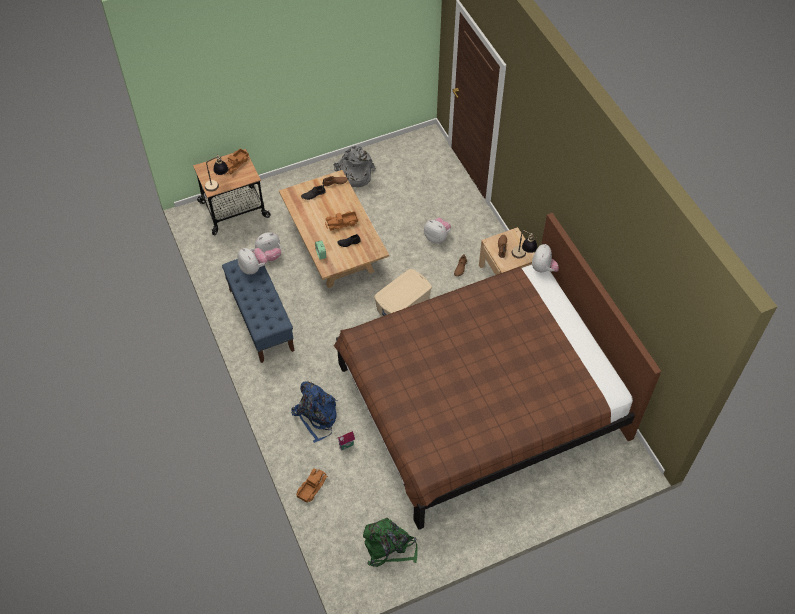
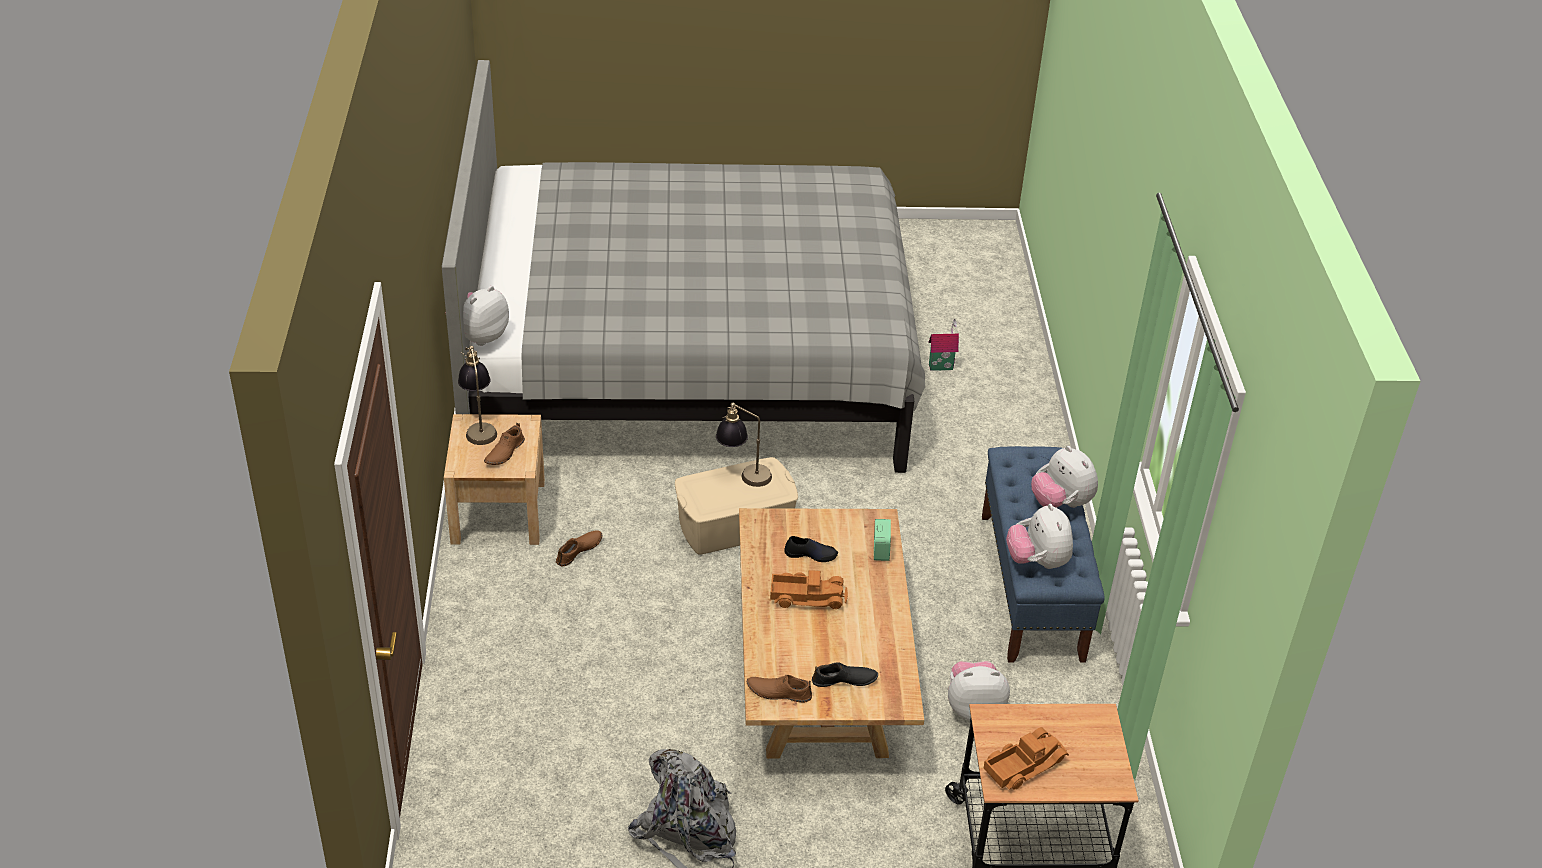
camera: 160 degrees left, 15 degrees down
(218, 185) = (1081, 724): table lamp -> table lamp (743, 474)
(311, 487) = (1016, 338): toy truck -> none
(316, 416) = (975, 414): blue backpack -> none
(389, 546) = (926, 253): green backpack -> none
(437, 237) = (585, 623): plush toy -> plush toy (1061, 503)
(480, 400) = (688, 356): brown bed -> grey bed

